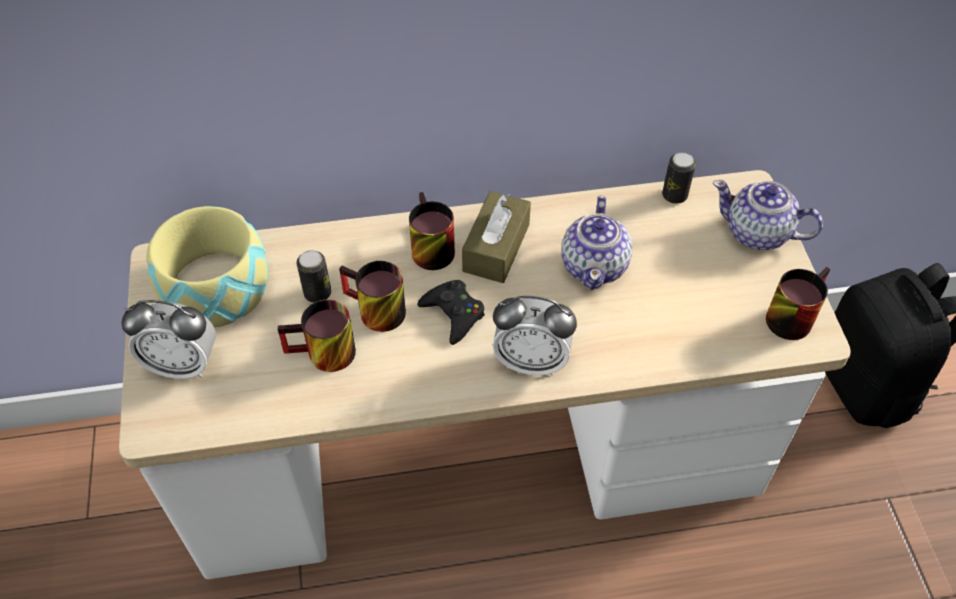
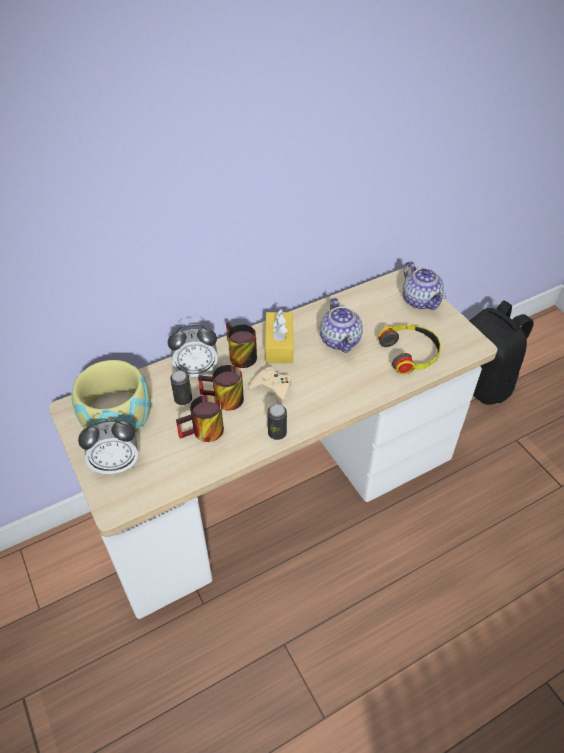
camera: 20 degrees left, 5 degrees down
(453, 314) = (272, 388): black game controller -> beige game controller
(496, 248) = (279, 345): brown tissue box -> yellow tissue box
(531, 361) = (329, 401): alarm clock -> alarm clock (196, 370)
(674, 195) = (366, 291): can -> can (277, 433)
(698, 319) = (410, 353): none -> headphones
(758, 233) = (420, 300): teapot -> teapot turned 120 degrees counterclockwise
(790, 313) = (457, 337): mug -> none

